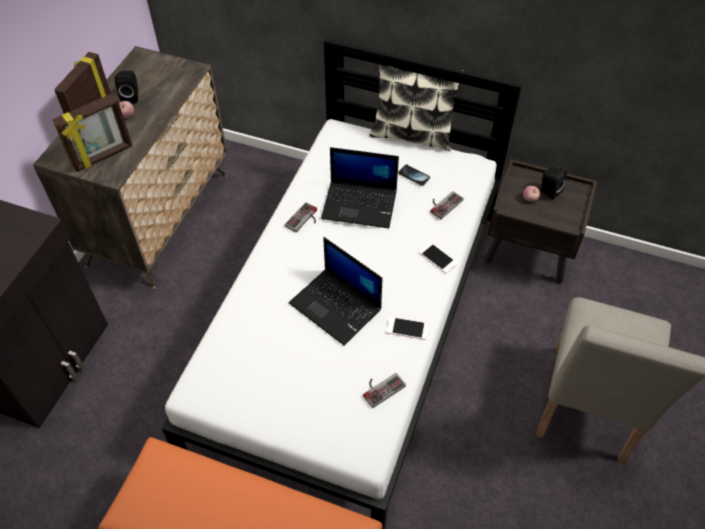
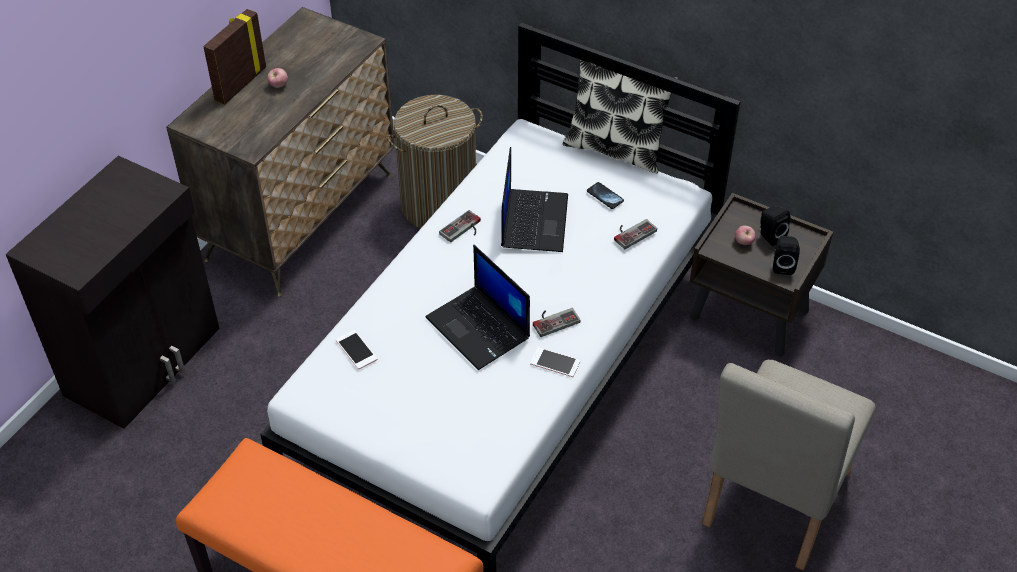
camera: 10 degrees right, 5 degrees down
(103, 157) = (244, 127): picture frame -> none
(131, 96) = (287, 64): black speaker -> black speaker (783, 265)
(269, 195) = (438, 205): none -> laundry basket
(360, 204) = (533, 220): laptop -> laptop turned 105 degrees counterclockwise
(381, 387) = (510, 419): game controller -> game controller (554, 320)
(438, 258) = (610, 292): phone -> phone (356, 350)

